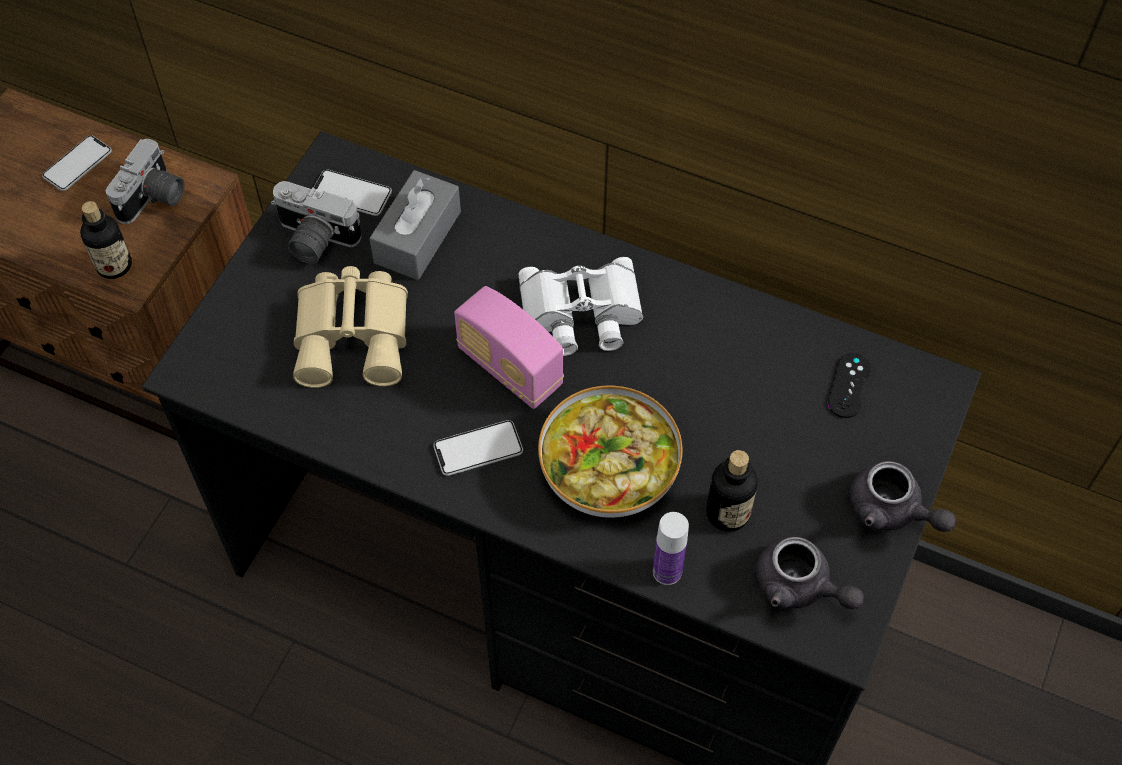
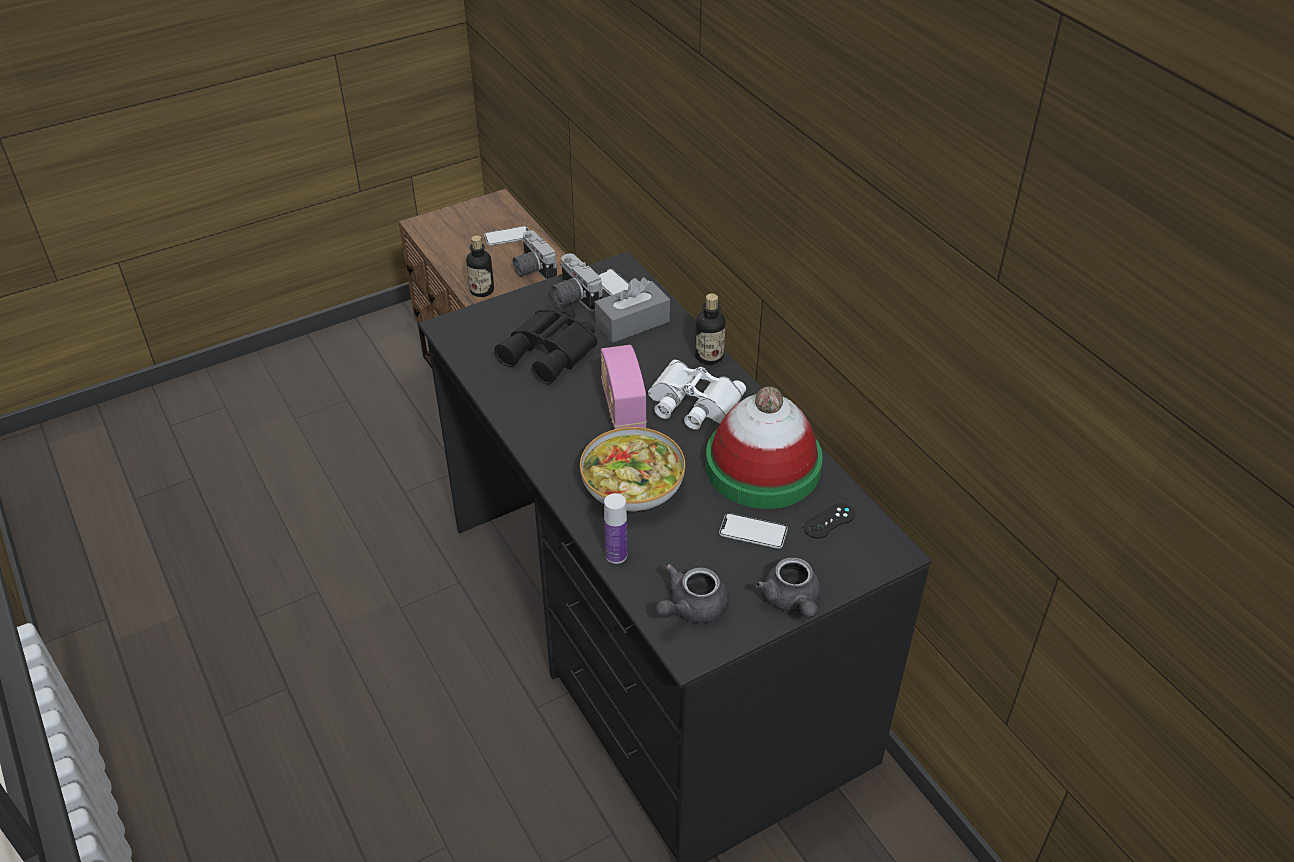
camera: 35 degrees right, 15 degrees down
(154, 199) = (532, 270): camera -> camera turned 90 degrees clockwise
(355, 335) = (552, 352): beige binoculars -> black binoculars
(478, 449) = (566, 438): phone -> phone (753, 532)
(726, 355) = (763, 466): none -> hat
(727, 513) = (683, 546): bottle -> bottle (709, 356)
(800, 587) = (691, 608): grey teapot -> grey teapot turned 60 degrees clockwise

